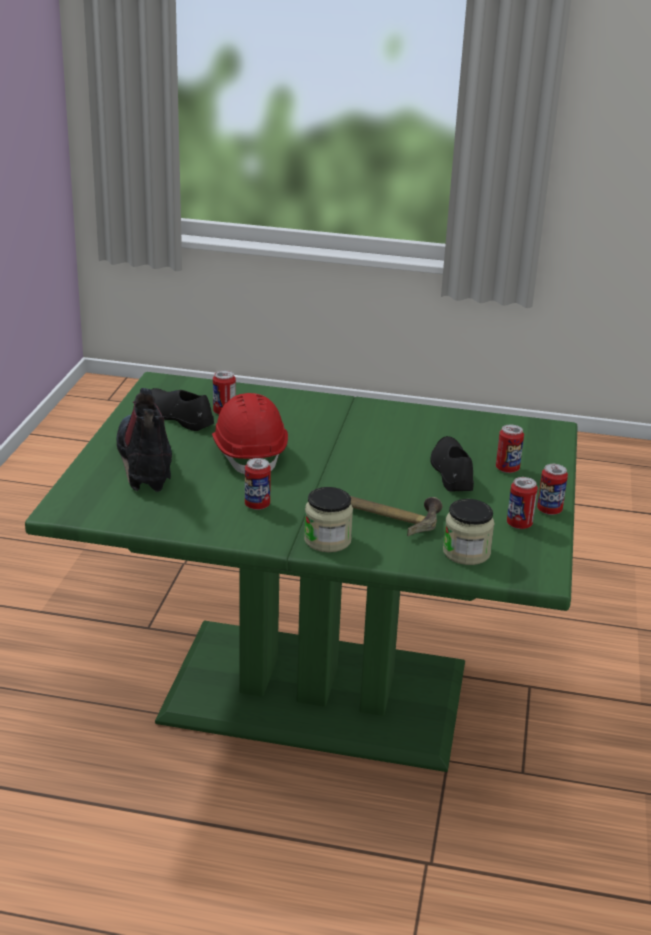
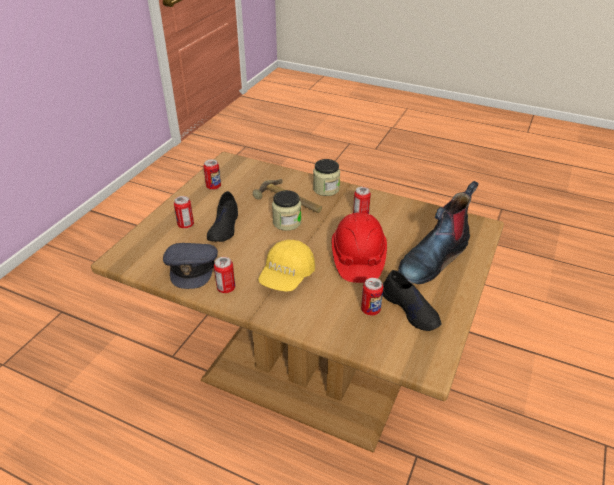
camera: 165 degrees left, 10 degrees up
(146, 463) = (433, 258): boot -> boot turned 45 degrees clockwise
(316, 695) = (307, 371): green dining table -> brown dining table
(333, 430) = (286, 276): none -> yellow cap
(453, 428) = (192, 267): none -> grey cap
(466, 552) = (255, 174): jar -> jar (287, 222)
(549, 510) = (188, 193): can -> can (226, 288)

